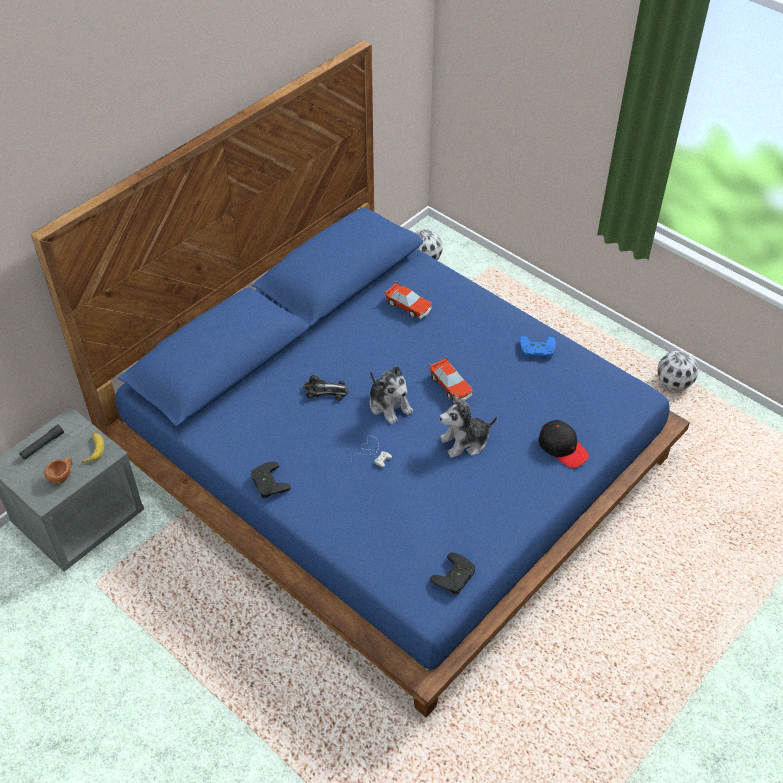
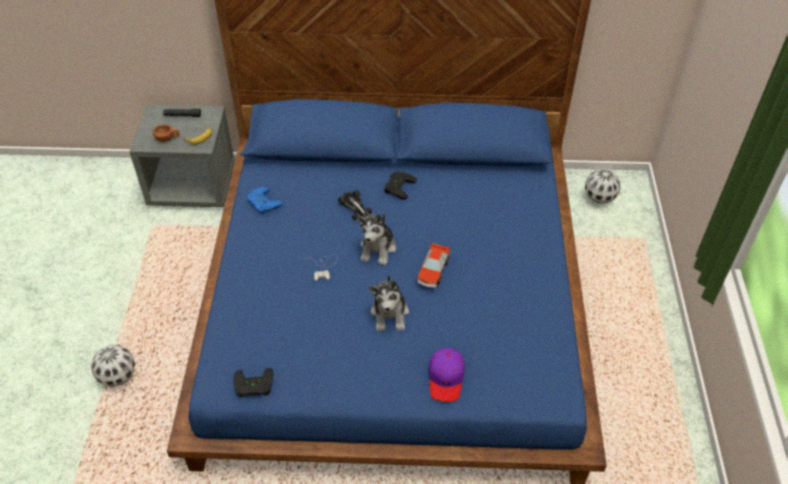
camera: 50 degrees right, 0 degrees up
(267, 483) = (245, 231): black game controller -> black game controller (397, 186)
(408, 306) = (485, 199): toy car -> none
(465, 441) = (390, 313): plush toy -> plush toy turned 120 degrees counterclockwise
(537, 350) = (530, 300): blue game controller -> blue game controller (262, 203)
(562, 448) = (446, 378): black cap -> purple cap
(674, 383) = (673, 439): football -> football (119, 377)

